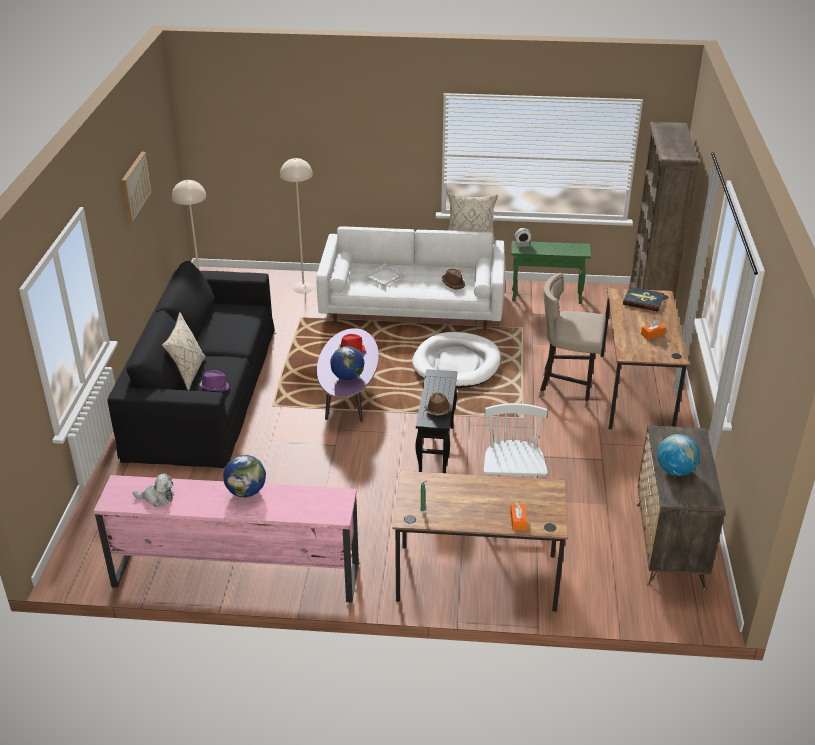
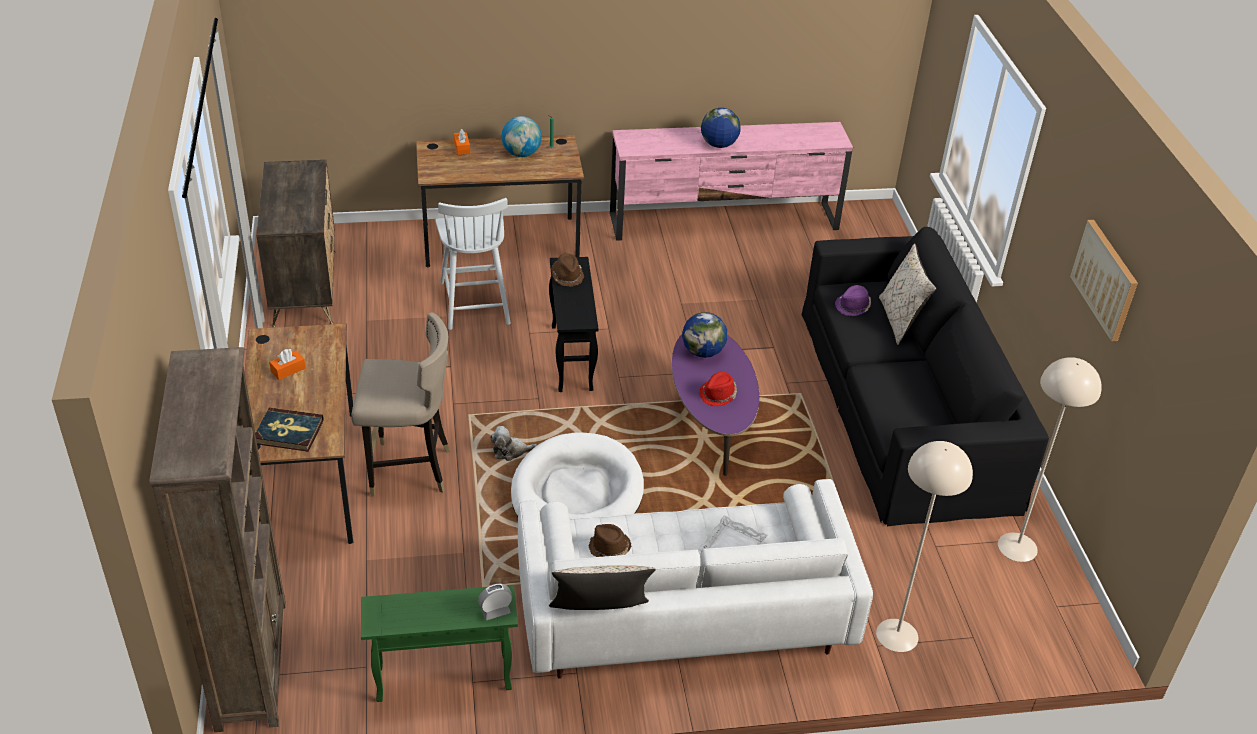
camera: 165 degrees right, 5 degrees up
(157, 498) = (794, 134): plush toy -> plush toy (510, 451)
(675, 471) = (304, 189): globe -> globe (521, 154)

